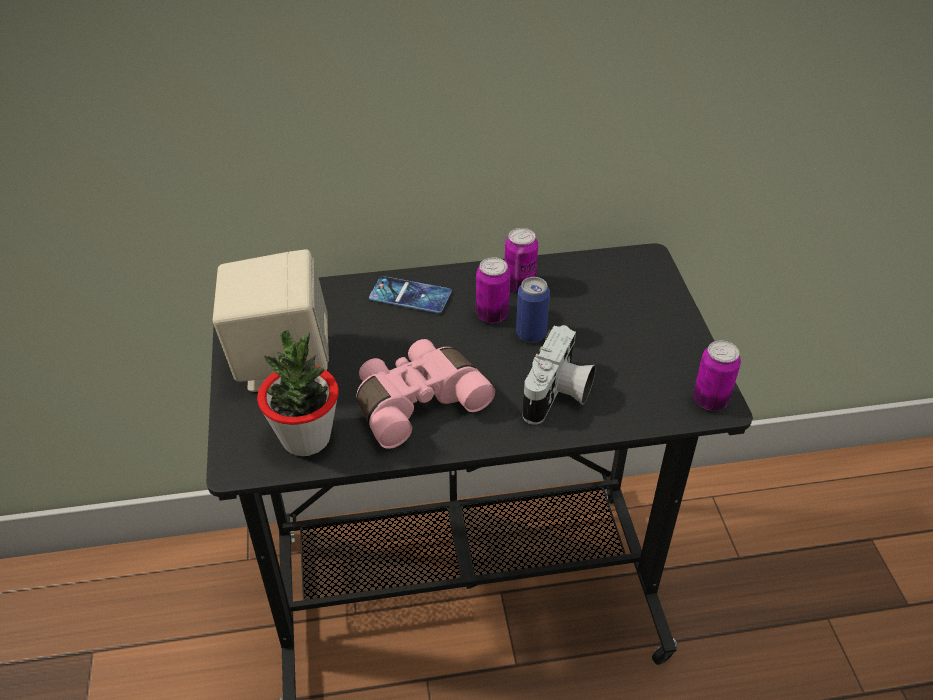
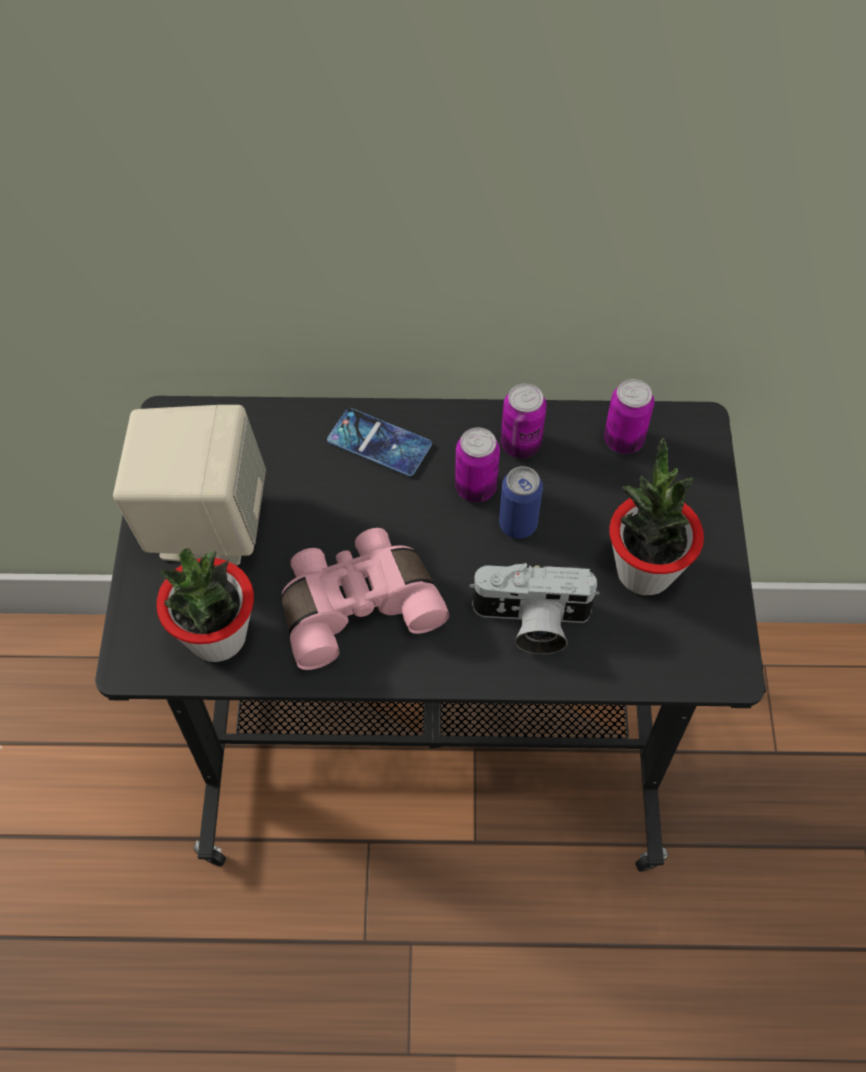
camera: 10 degrees right, 15 degrees up
(558, 395) = (531, 623): camera -> camera turned 60 degrees clockwise
(636, 351) = (644, 571): none -> potted plant
(710, 400) = (718, 659): can -> can (623, 440)

